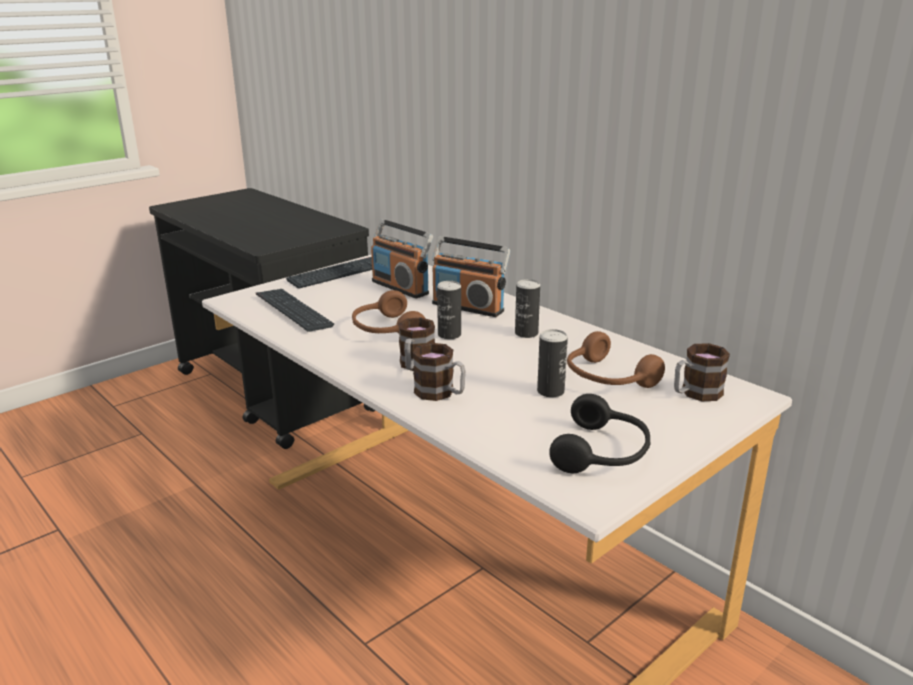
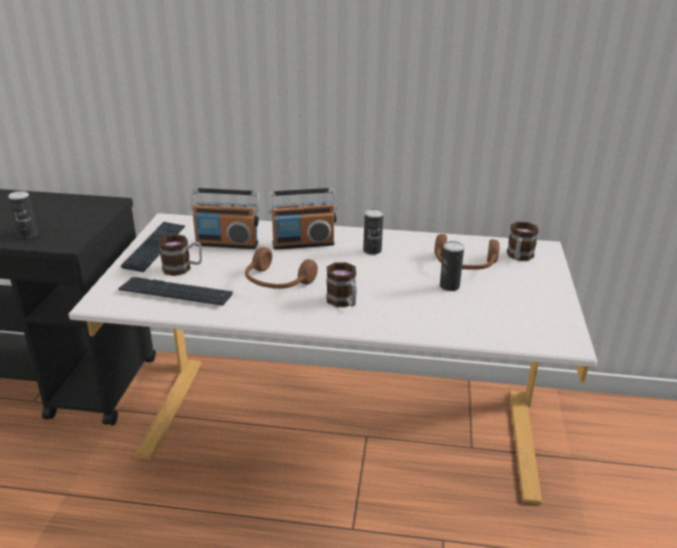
camera: 40 degrees left, 5 degrees up
(441, 393) = (392, 315): mug -> mug (182, 268)
(449, 335) = (326, 270): can -> can (27, 234)
(603, 453) = (533, 313): black headphones -> none

